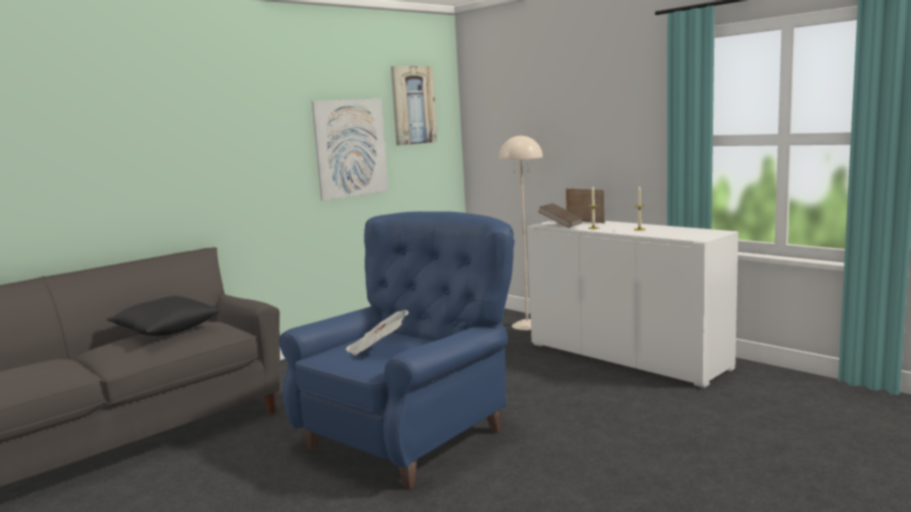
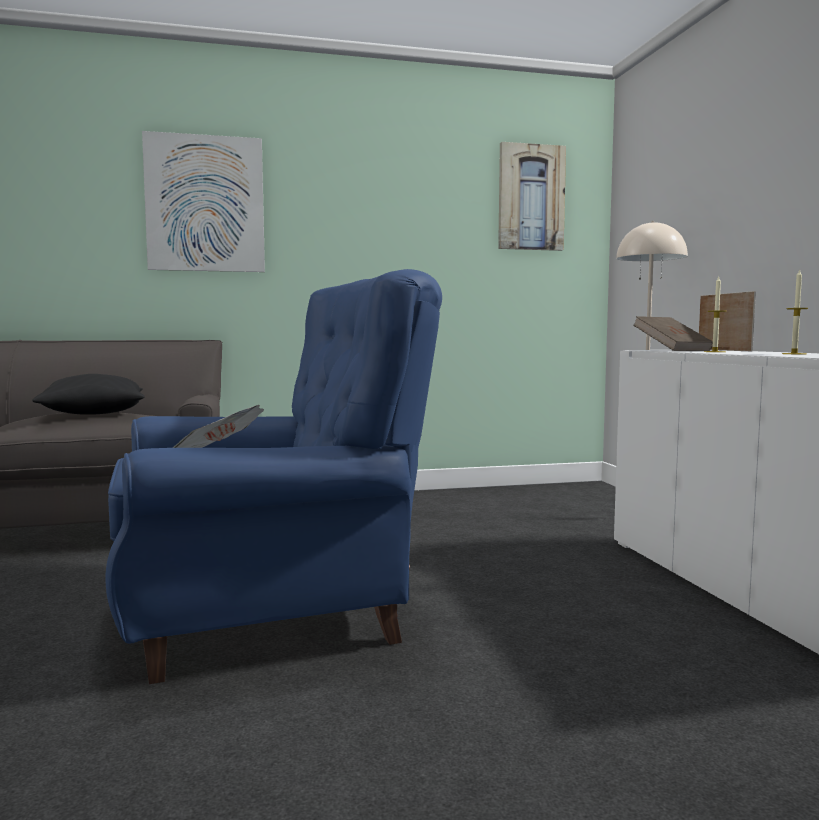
camera: 30 degrees right, 5 degrees down
(351, 148) = (427, 245): picture -> picture (205, 204)

